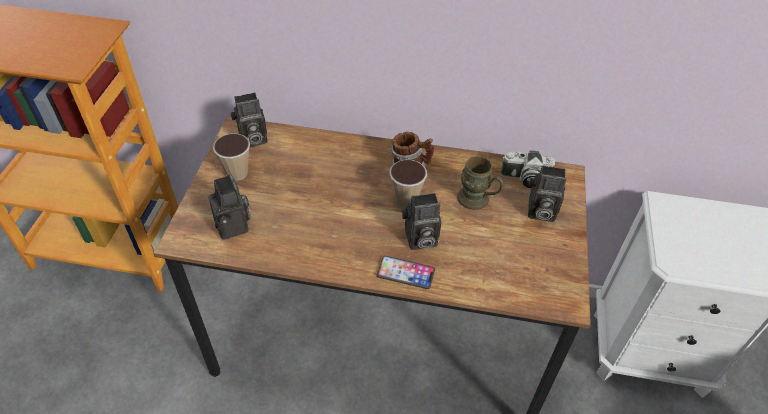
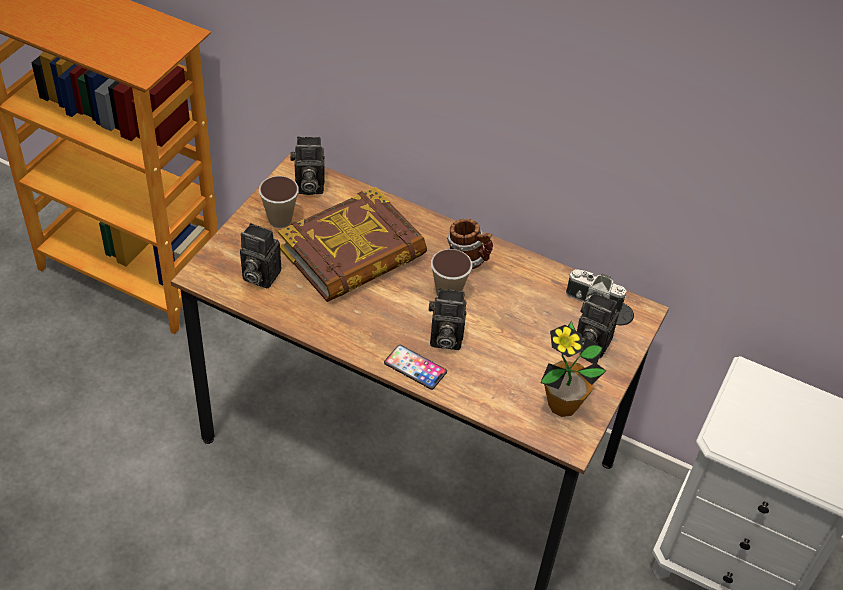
camera: 15 degrees right, 0 degrees up
(235, 227) = (258, 275): camera -> camera turned 120 degrees clockwise
(312, 186) = (353, 253): none -> book
(478, 201) = (526, 315): brown mug -> none
(544, 271) = (562, 405): none -> potted plant

